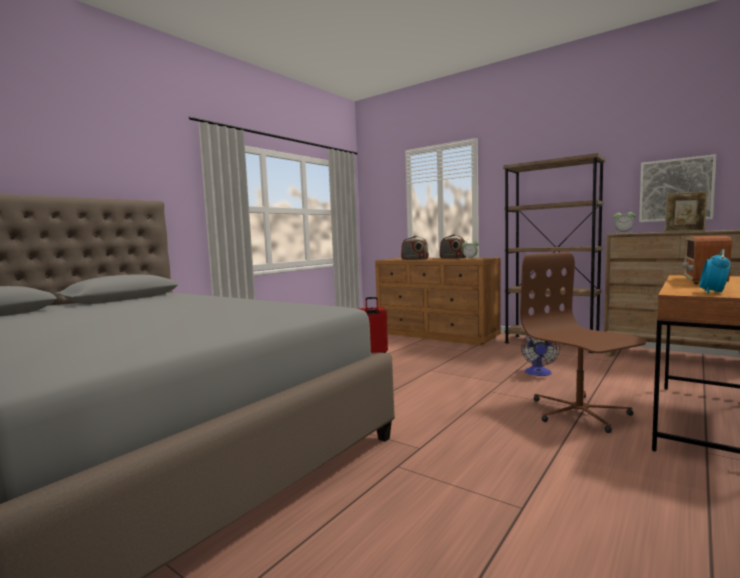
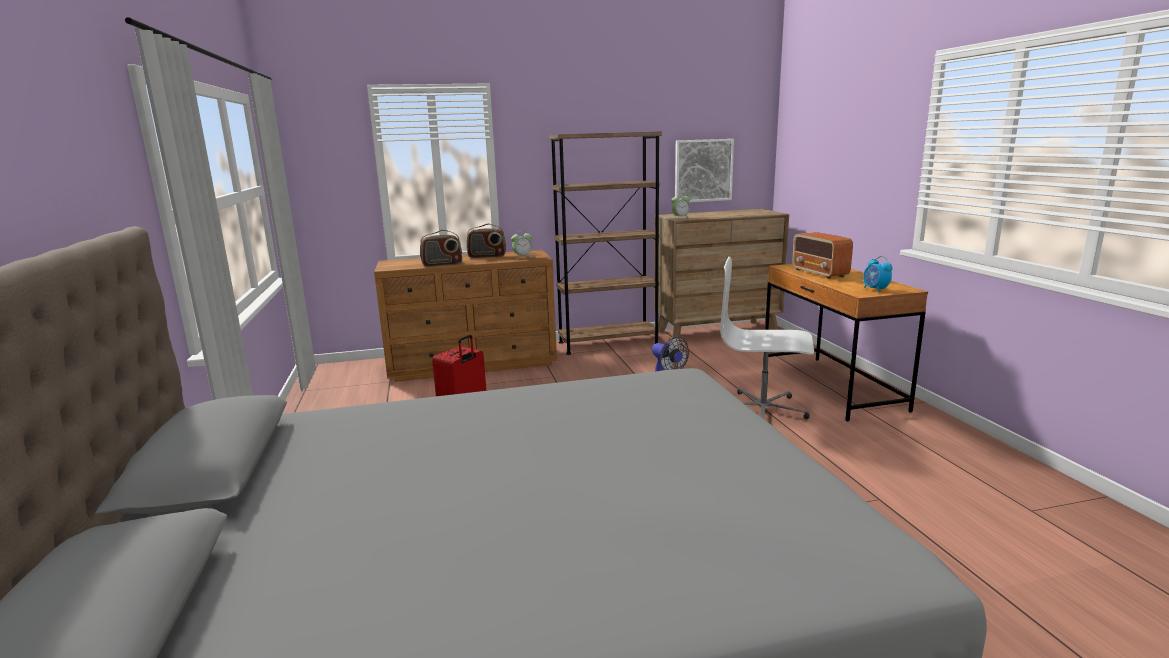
camera: 50 degrees left, 10 degrees up
(579, 413) = (763, 409): brown office chair -> white office chair
(684, 231) = (731, 216): picture frame -> none

